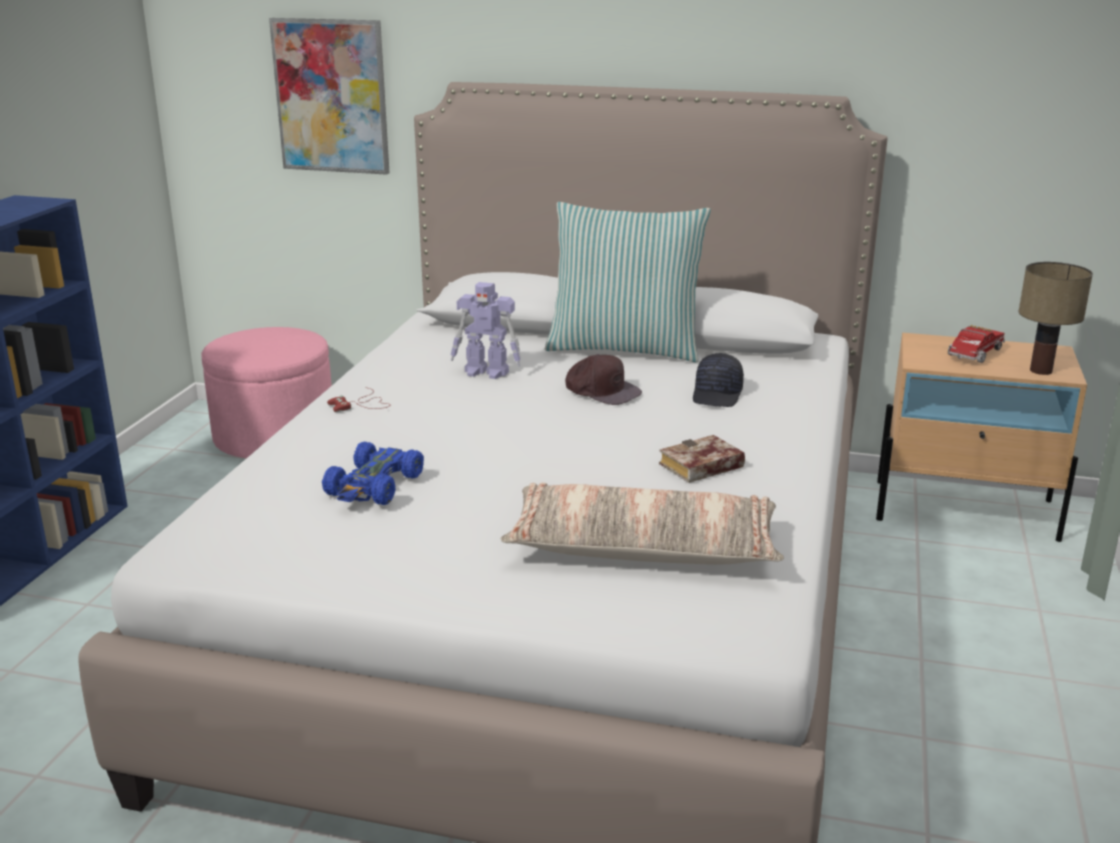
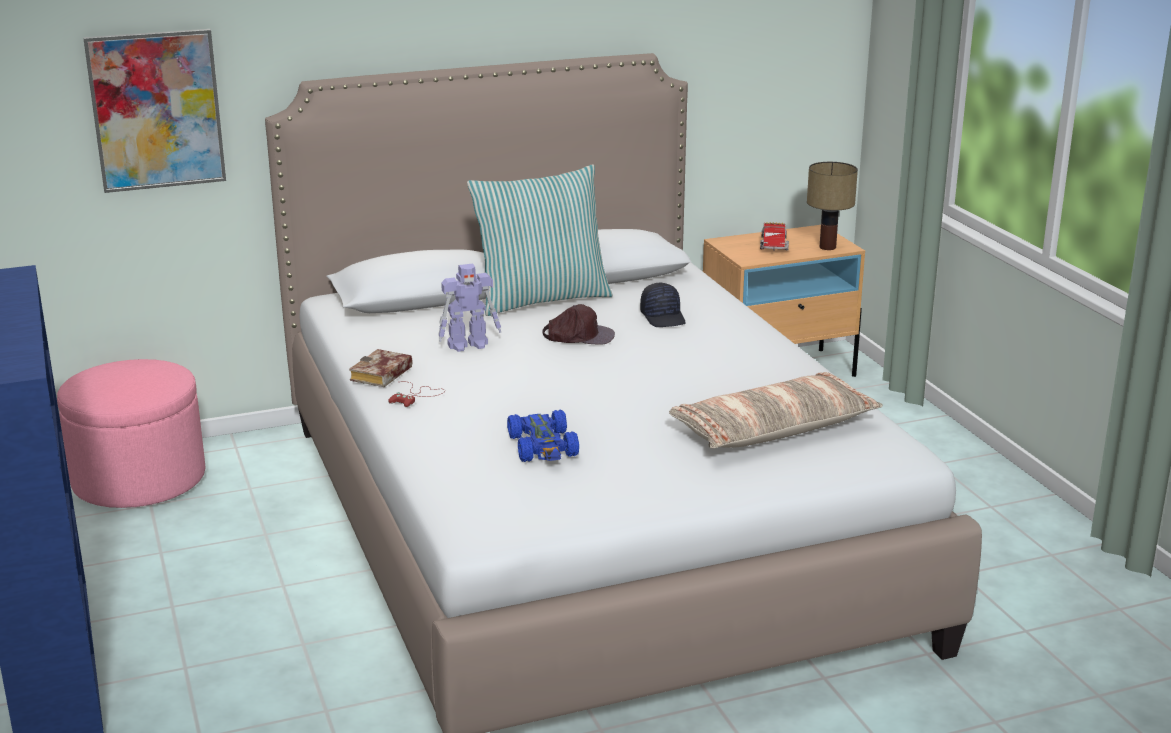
camera: 35 degrees left, 0 degrees up
(700, 468) = (730, 370): book -> book (381, 375)

